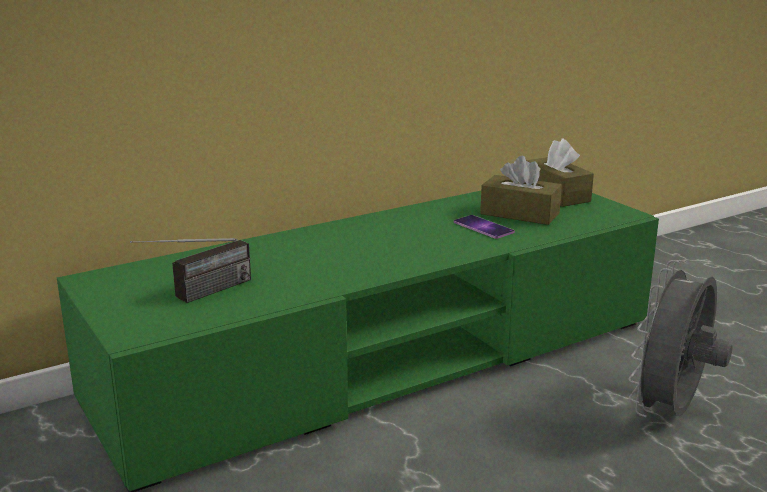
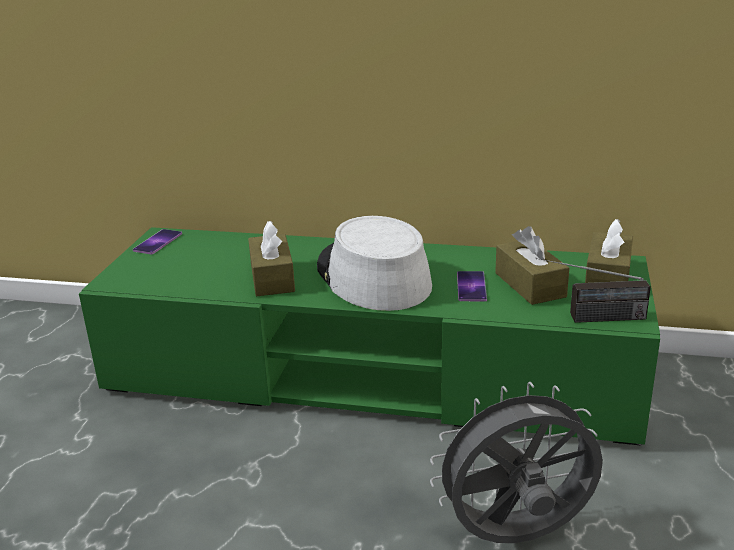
camera: 45 degrees right, 5 degrees up
(102, 286) = (157, 242): none -> phone
(197, 295) = (187, 269): radio -> radio (588, 318)
(306, 274) = (272, 278): none -> brown tissue box
(393, 245) = (372, 277): none -> grey hat

